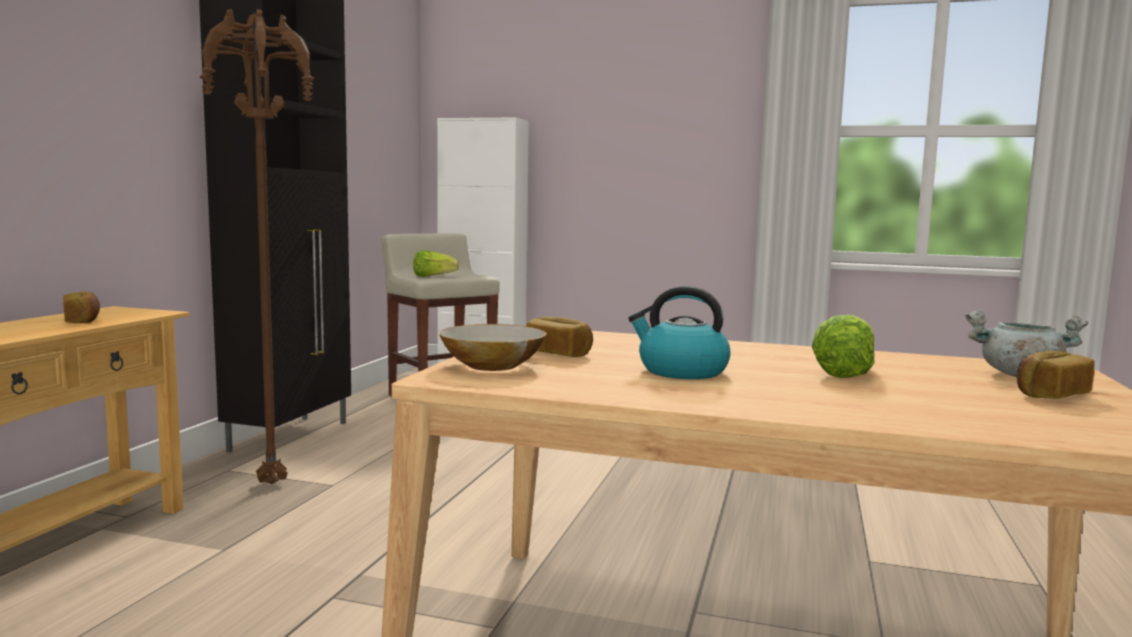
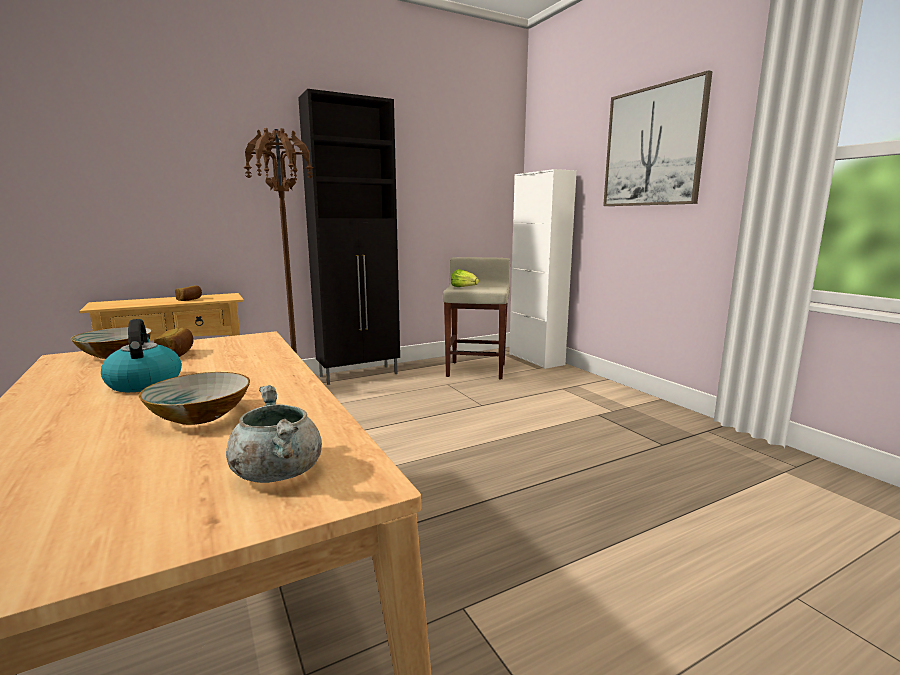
camera: 45 degrees right, 5 degrees up
(639, 104) = (653, 147): none -> picture
(845, 372) = (199, 415): lettuce -> bowl
(1050, 395) = (167, 501): bread -> none

